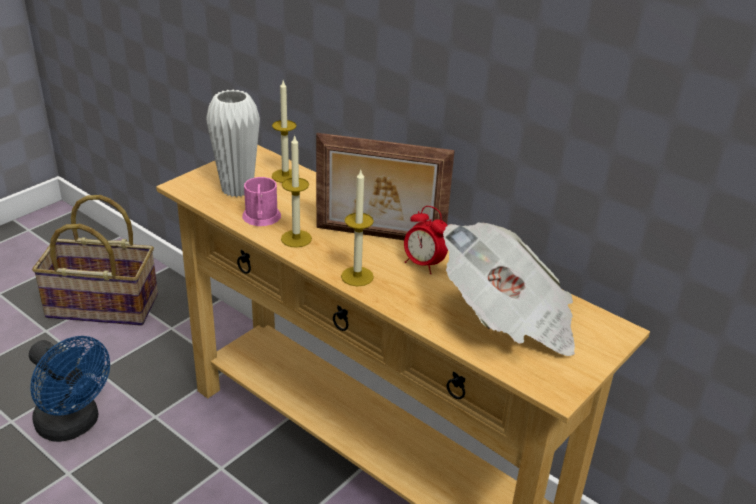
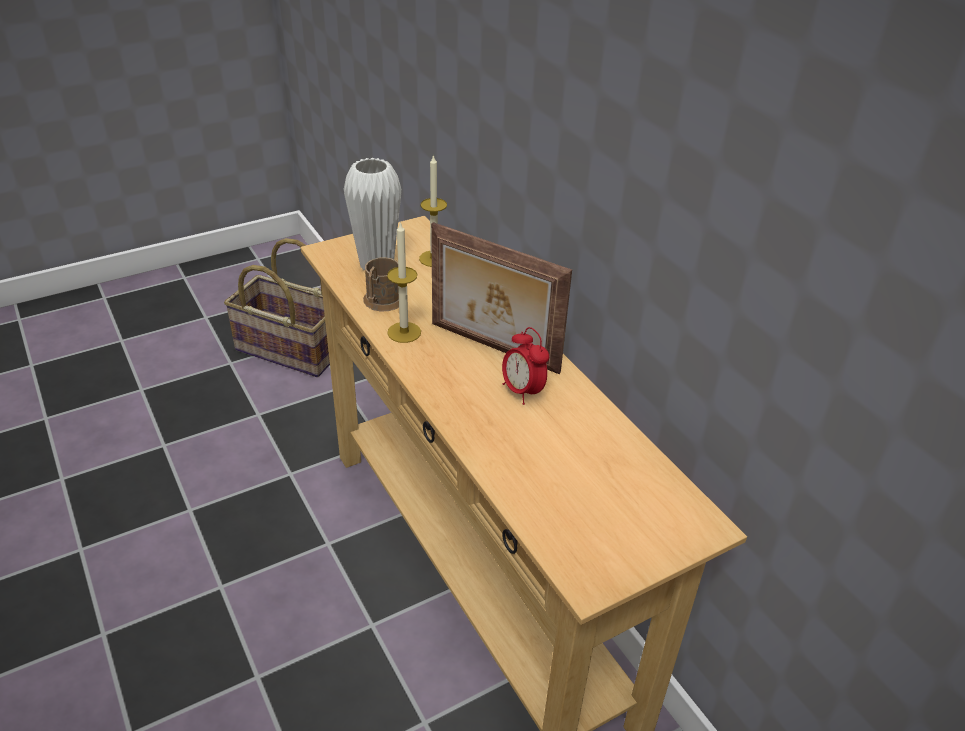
camera: 20 degrees right, 5 degrees up
(74, 425) = (214, 463): blue fan -> none
(261, 219) = (381, 303): pink mug -> brown mug
(357, 276) = (442, 389): candle -> none
(508, 319) = (581, 479): newspaper -> none

